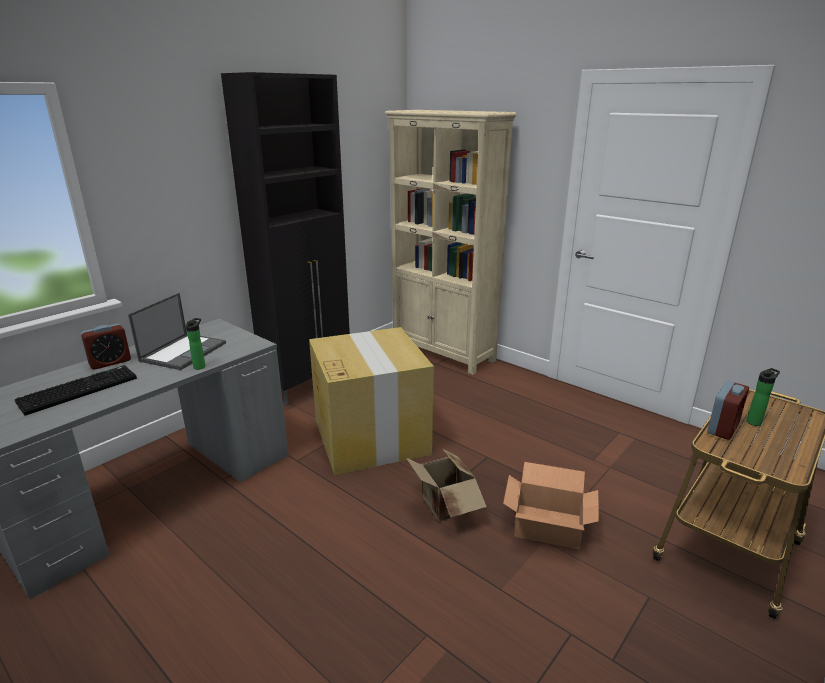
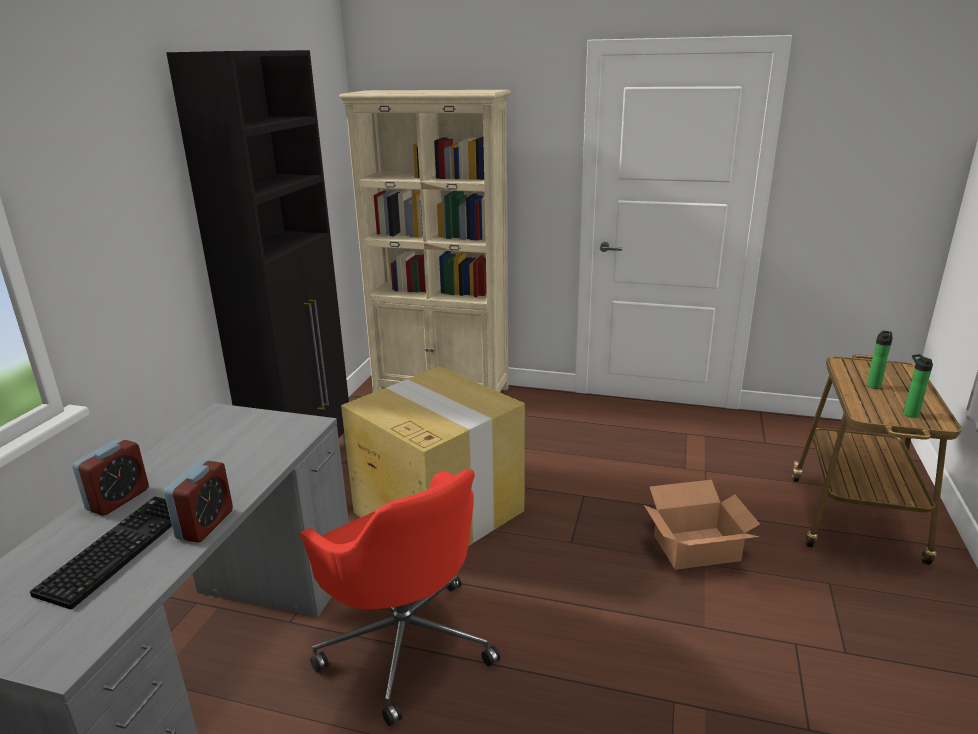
camera: 25 degrees left, 0 degrees up
(184, 351) = (217, 457): laptop -> none
(200, 366) = (267, 470): bottle -> bottle (909, 413)
(278, 517) = (405, 641): none -> red office chair
(444, 507) = (584, 564): cardboard box -> none
(723, 428) = (859, 397): alarm clock -> alarm clock (205, 524)

